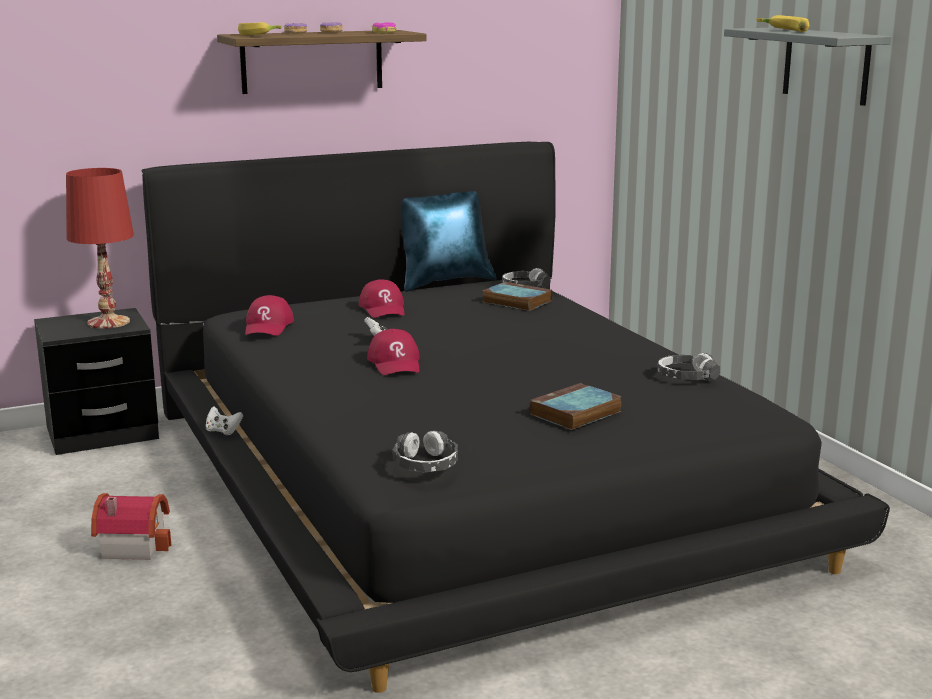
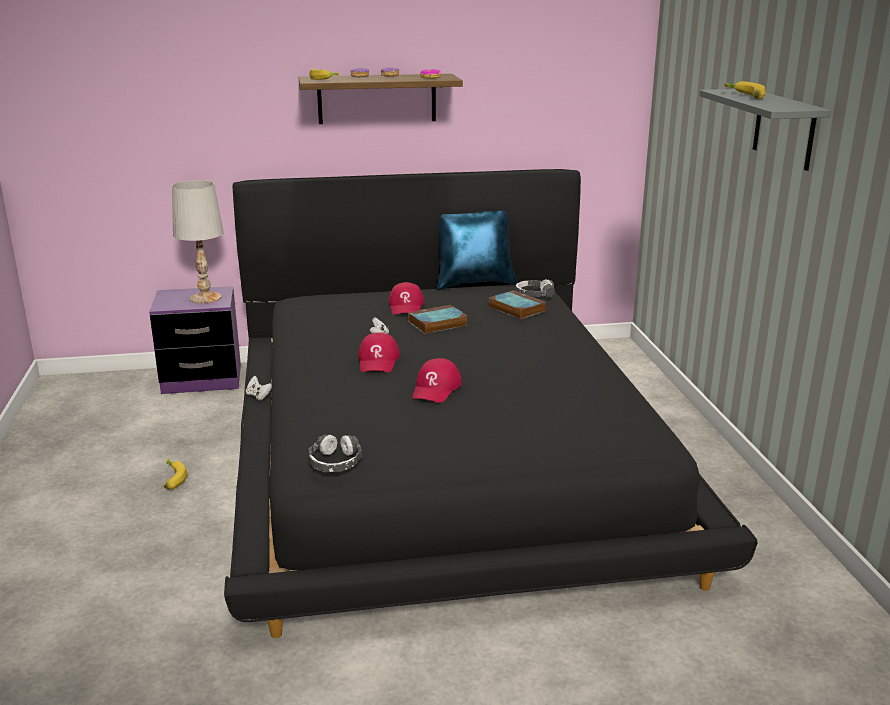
camera: 15 degrees right, 5 degrees up
(102, 433) = (202, 379): black nightstand -> purple nightstand
(108, 322) = (204, 298): red table lamp -> white table lamp
(133, 545) = (171, 479): toy house -> banana
(268, 326) = (309, 315): red cap -> red cap (436, 389)
(575, 413) = (486, 427): book -> book (436, 324)
(687, 376) = (607, 400): headphones -> none

